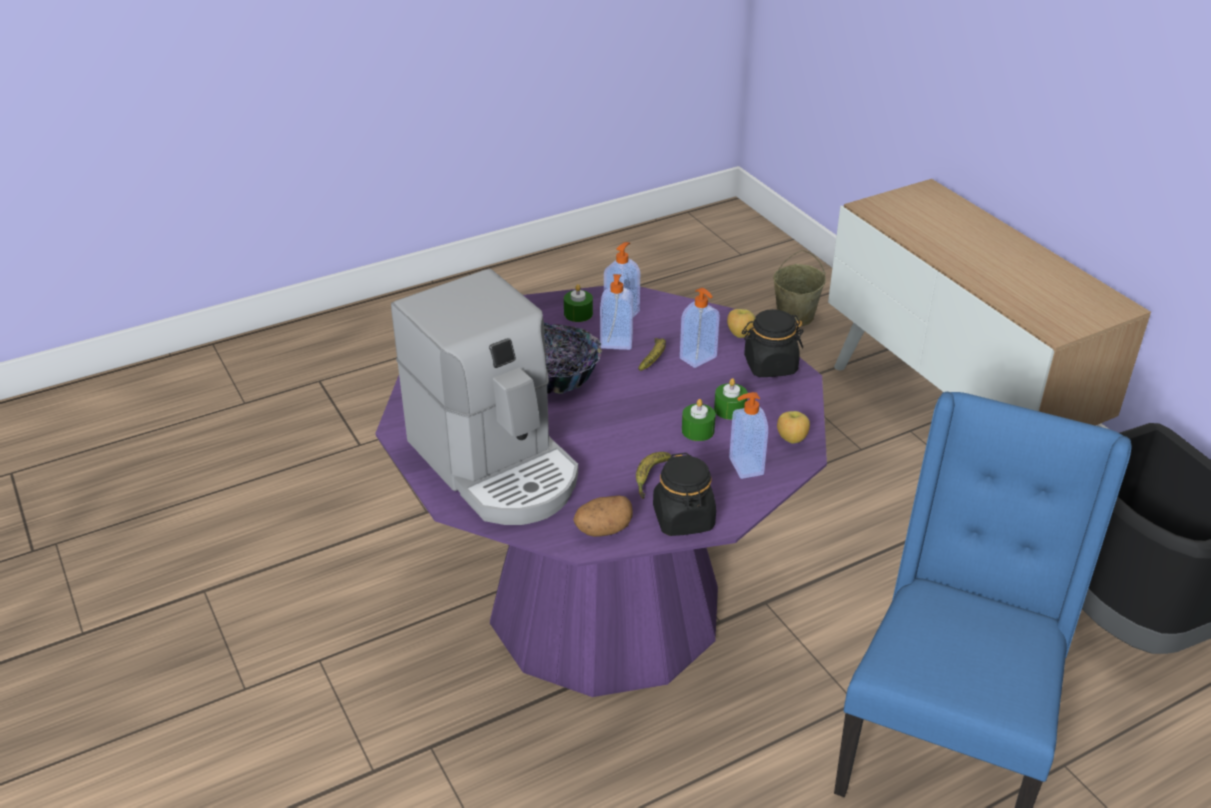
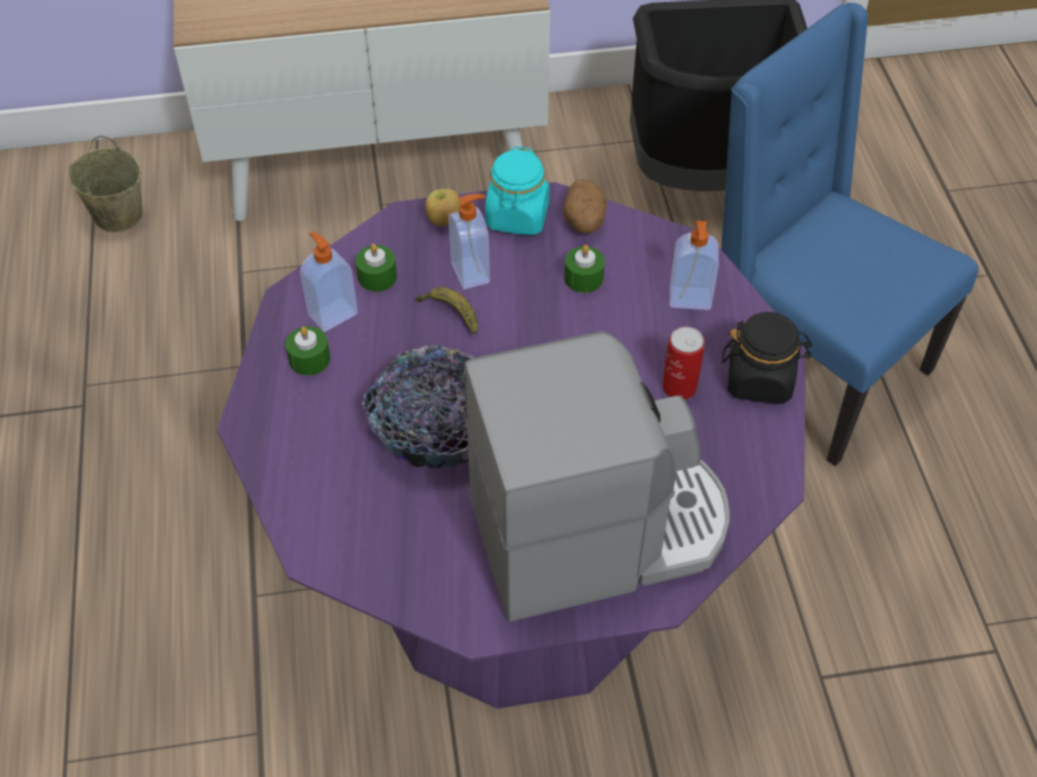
camera: 70 degrees left, 15 degrees up
(603, 530) = (755, 457): potato -> potato (584, 222)
(616, 344) = (400, 340): soap dispenser -> none
(650, 478) = (679, 387): banana -> can
(698, 430) = (610, 318): green candle -> green candle (377, 277)
(770, 366) = (517, 217): black jar -> turquoise jar
(791, 440) = (659, 246): apple -> none

